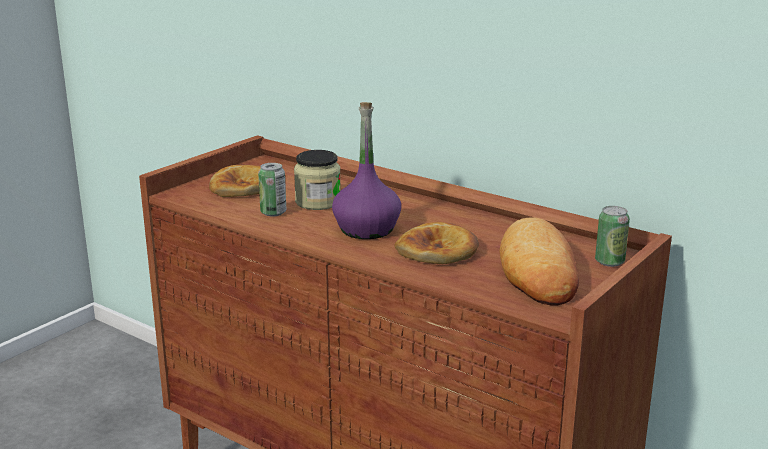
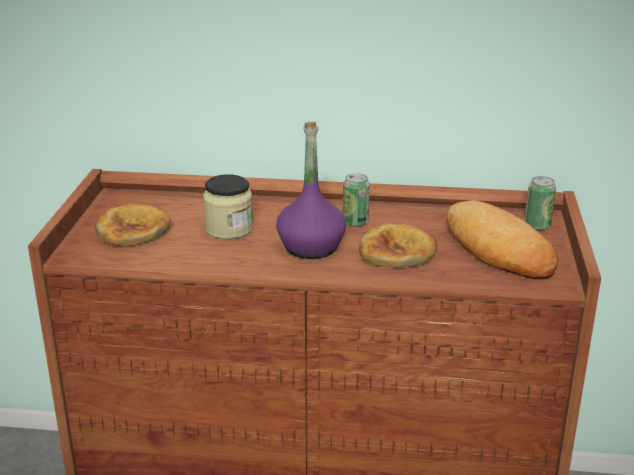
camera: 30 degrees left, 5 degrees up
(273, 212) = (201, 251): can -> can (355, 222)

